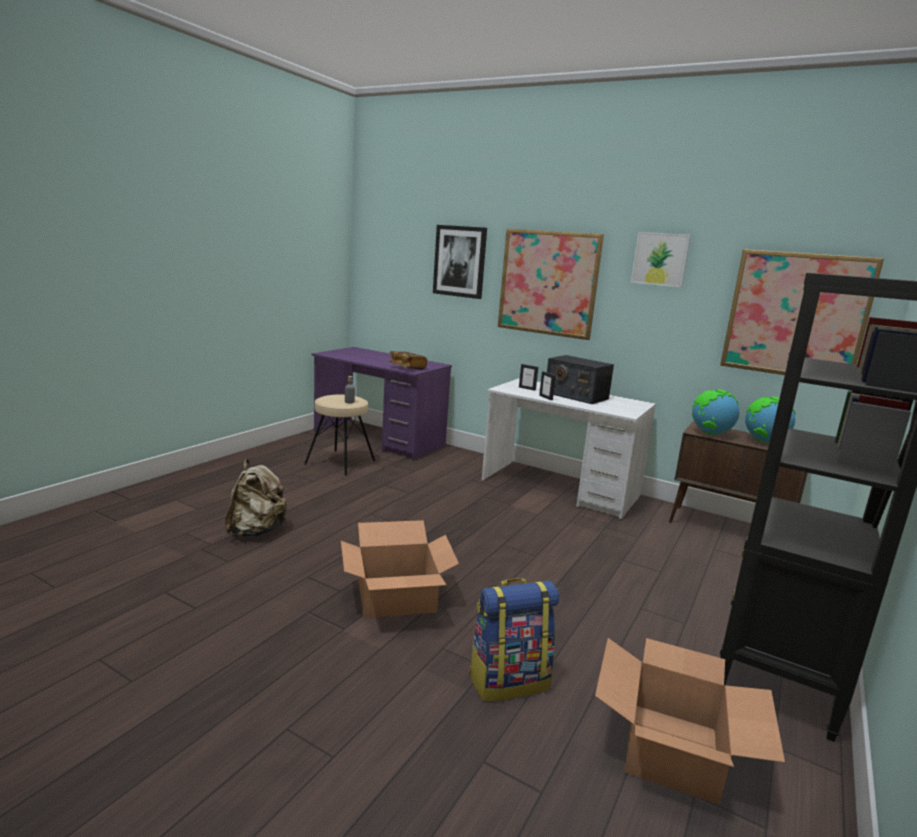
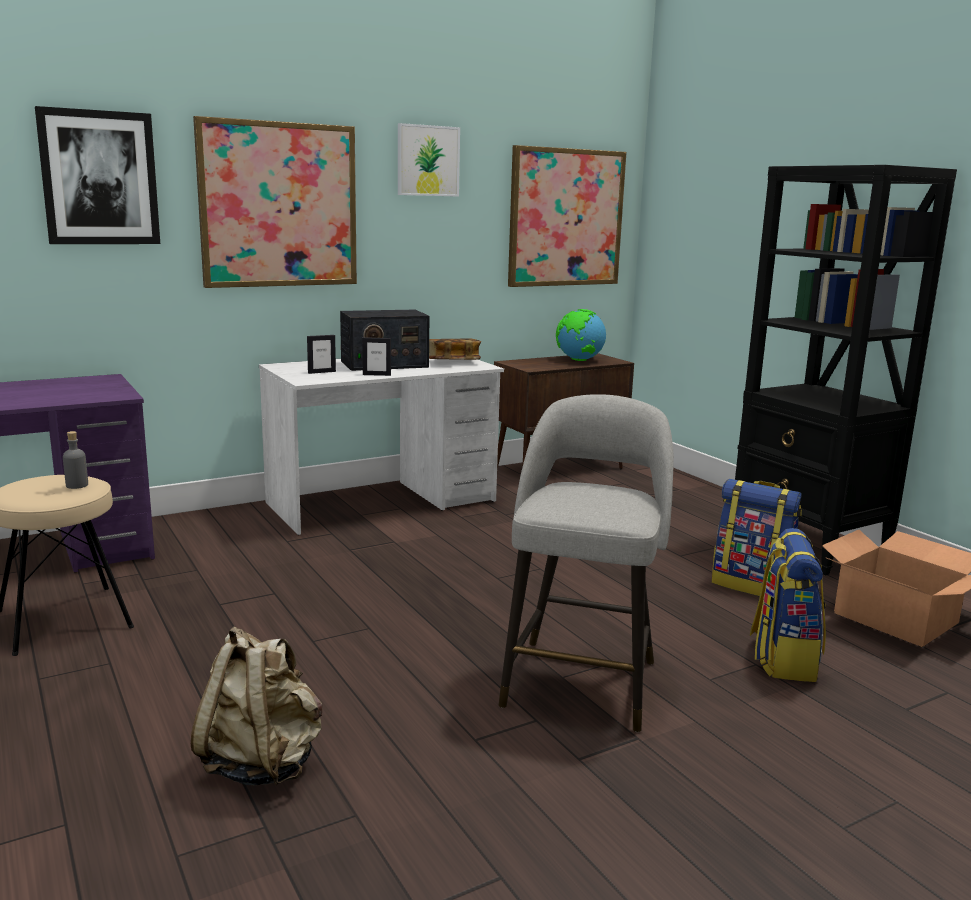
camera: 60 degrees left, 0 degrees up
(397, 597) = (581, 680): cardboard box -> grey stool
(407, 368) = (91, 394): book -> book (452, 362)
(631, 651) = (752, 585): none -> backpack
(710, 433) = (540, 366): globe -> none

